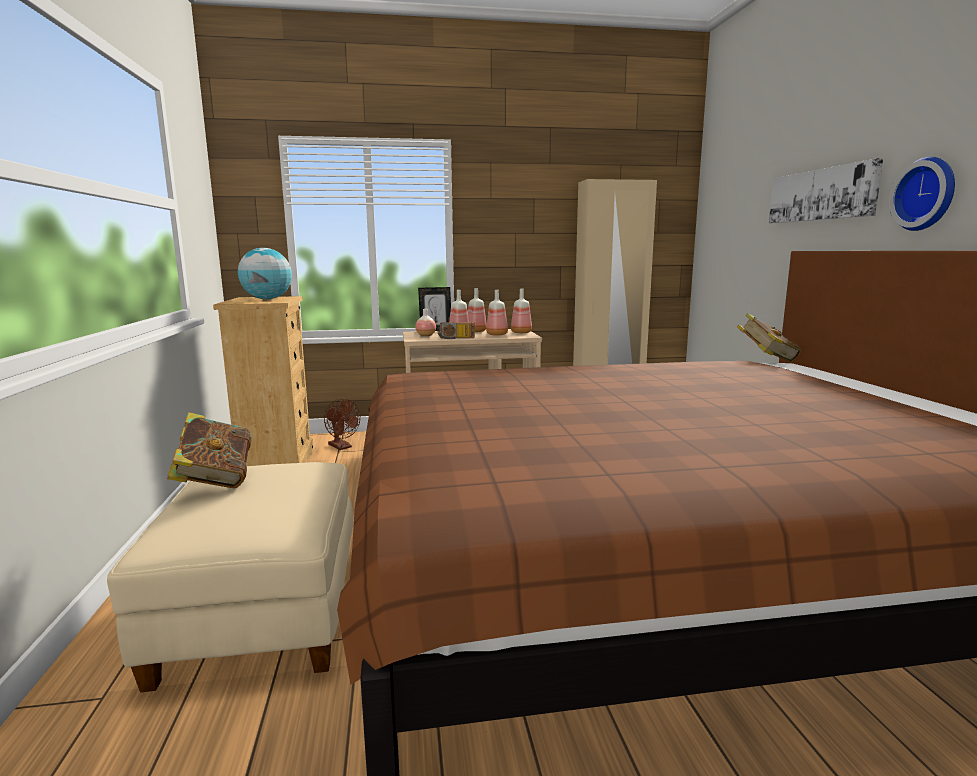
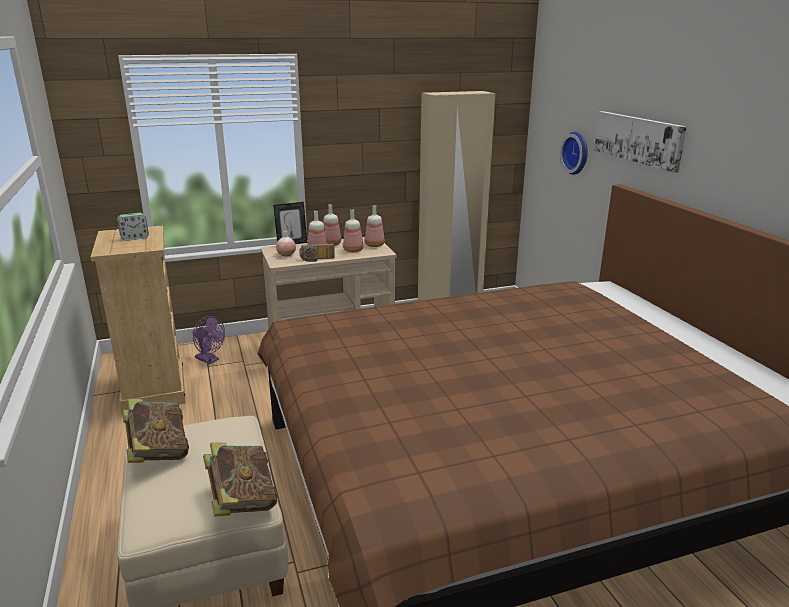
camera: 10 degrees left, 10 degrees up
(267, 299) = (135, 238): globe -> alarm clock
(342, 447) = (210, 360): brown fan -> purple fan
(766, 360) = (590, 279): book -> book (242, 501)
(927, 194) = (716, 168): wall clock -> wall clock (577, 153)

